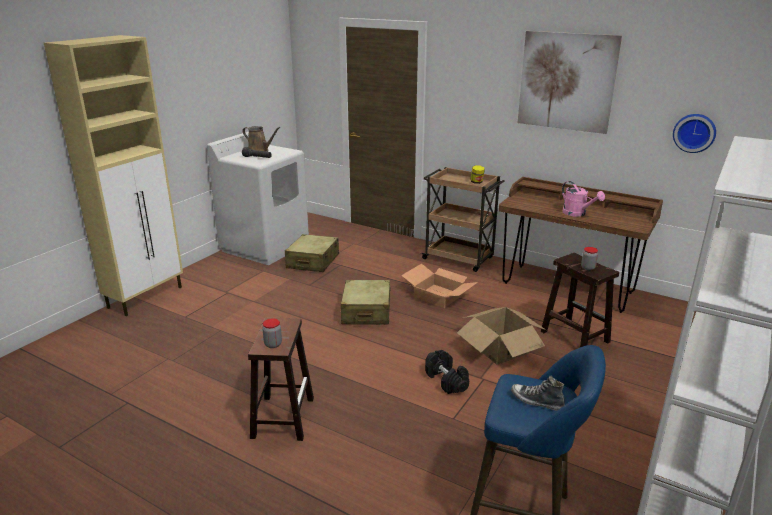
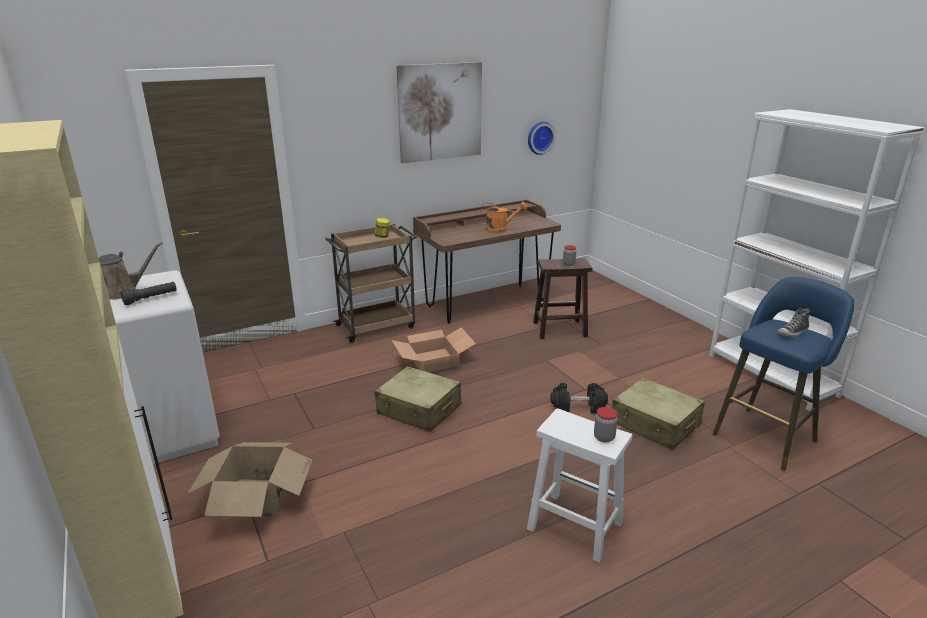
camera: 60 degrees left, 0 degrees up
(283, 416) = (573, 525): brown stool -> white stool
(313, 262) = (259, 409): beige suitcase -> beige suitcase (655, 424)
(500, 348) = (549, 364): cardboard box -> cardboard box (256, 497)
(577, 214) = (500, 230): pink watering can -> orange watering can

